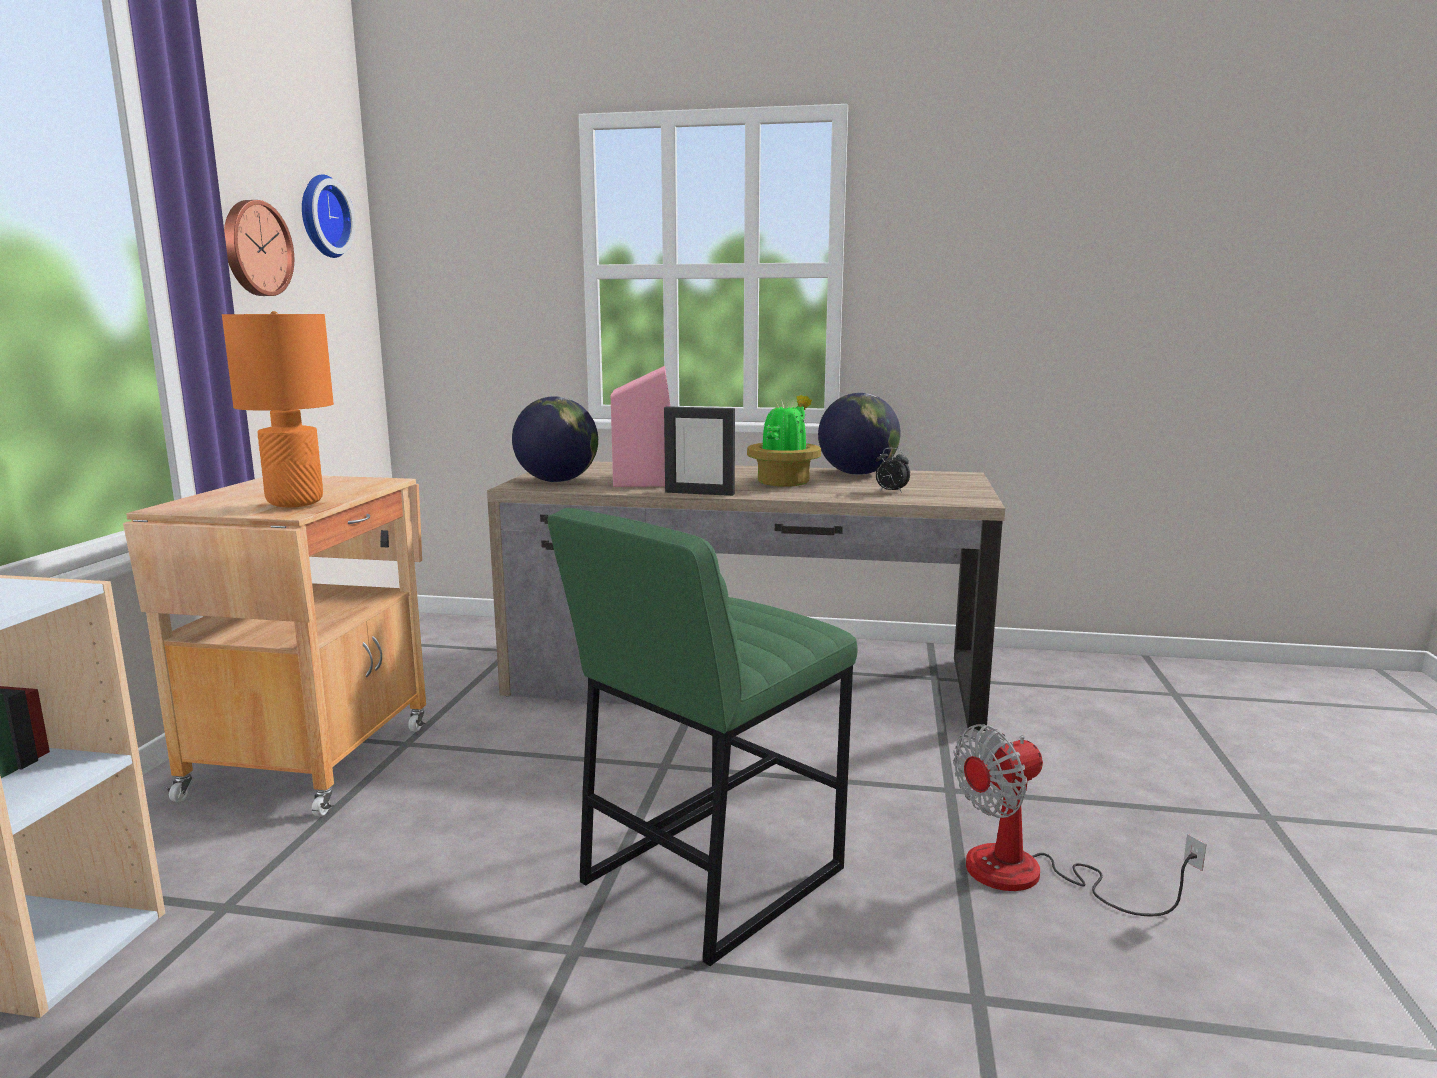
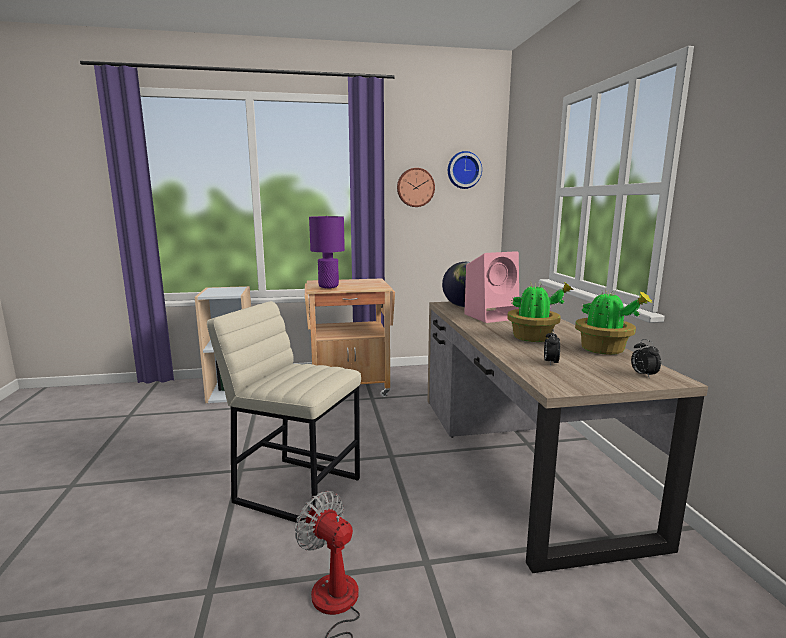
camera: 70 degrees right, 0 degrees up
(294, 505) = (328, 287): orange table lamp -> purple table lamp
(700, 493) = (473, 327): picture frame -> none
(708, 878) = (295, 489): green chair -> beige chair
(857, 474) = (604, 350): globe -> potted plant
(947, 478) = (643, 375): none -> alarm clock

